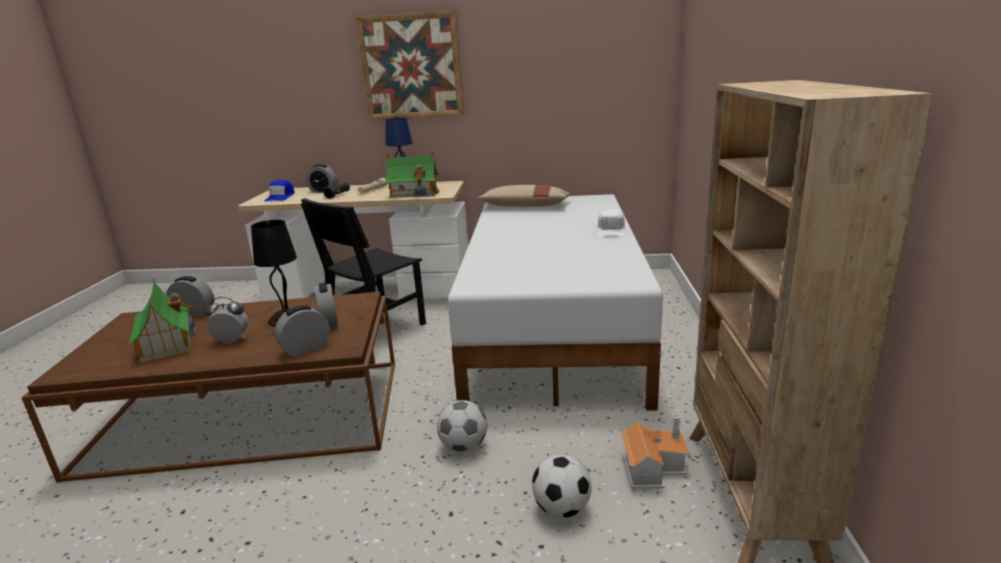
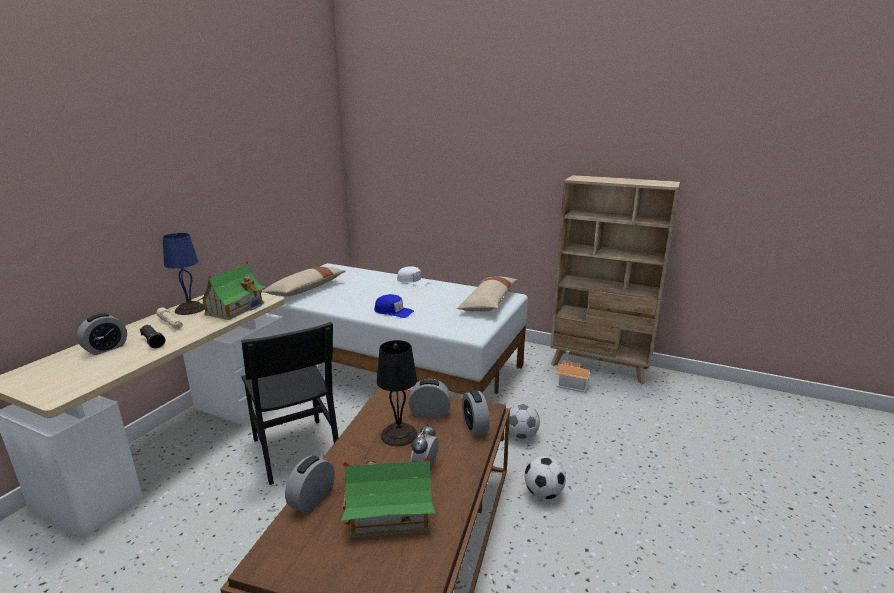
camera: 70 degrees left, 0 degrees up
(280, 197) = (68, 377): blue cap -> blue cap (393, 311)
(411, 67) = (163, 176): picture -> none
(562, 508) = (593, 415): football -> football (543, 493)
(591, 275) = (488, 302): none -> beige pillow

